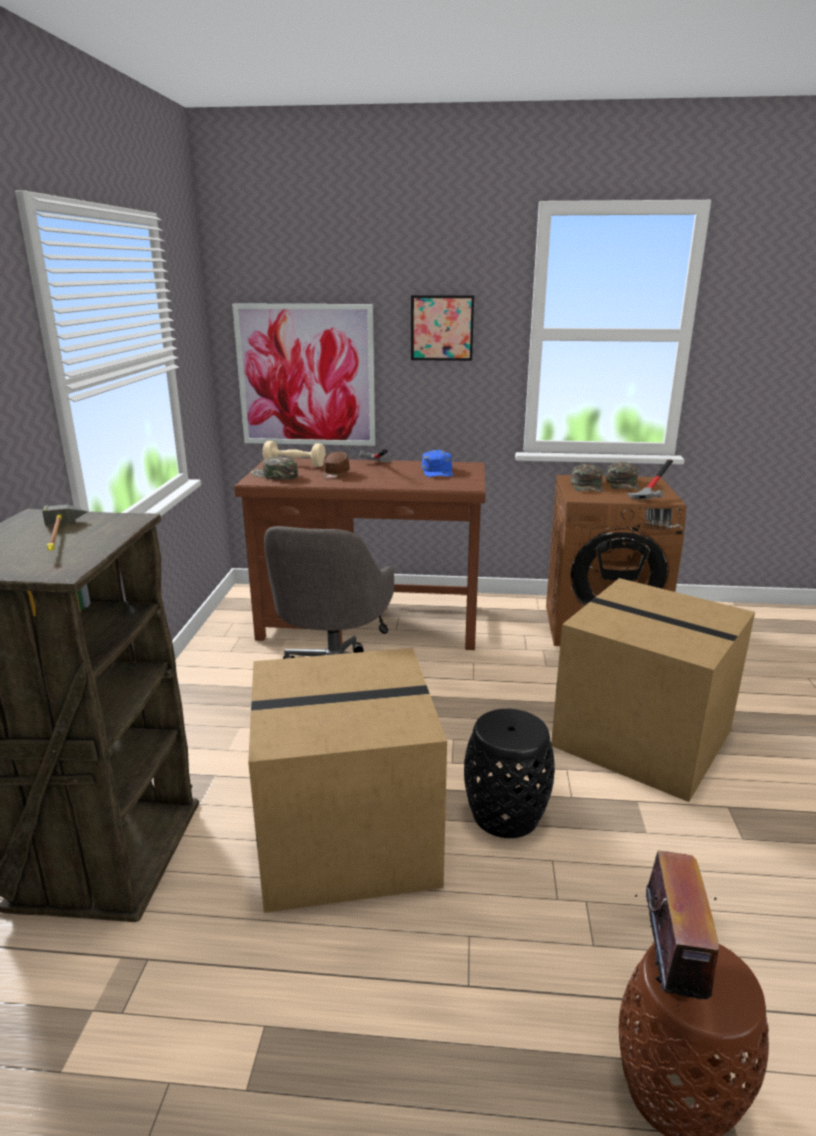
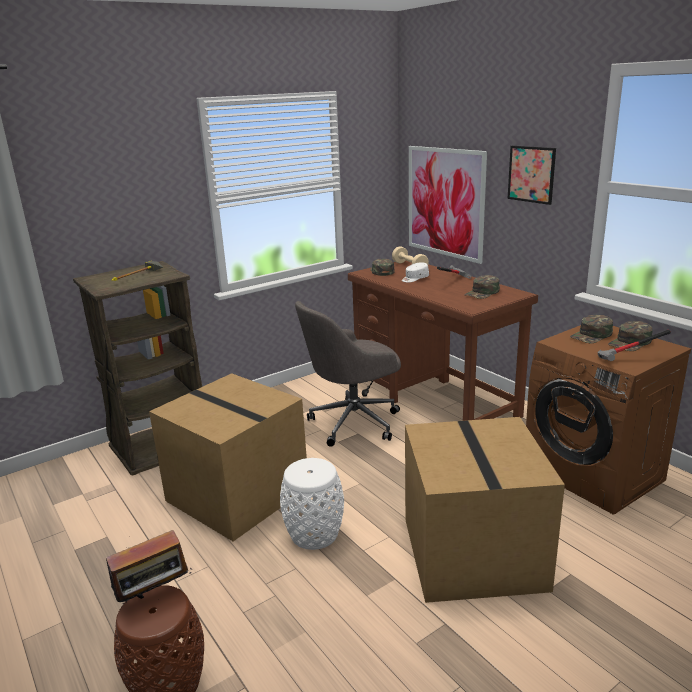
camera: 50 degrees right, 0 degrees up
(335, 474) = (415, 279): brown cap -> white cap
(438, 471) = (482, 293): blue cap -> green cap
(505, 815) = (314, 534): black stool -> white stool

